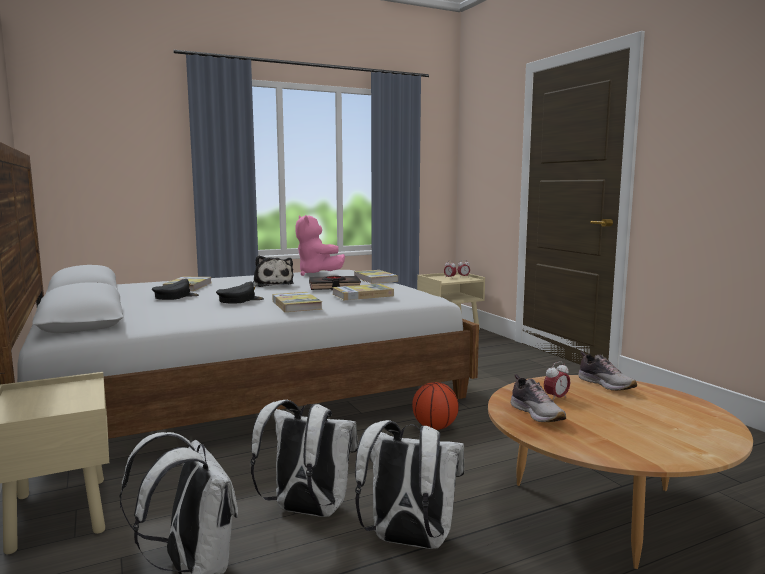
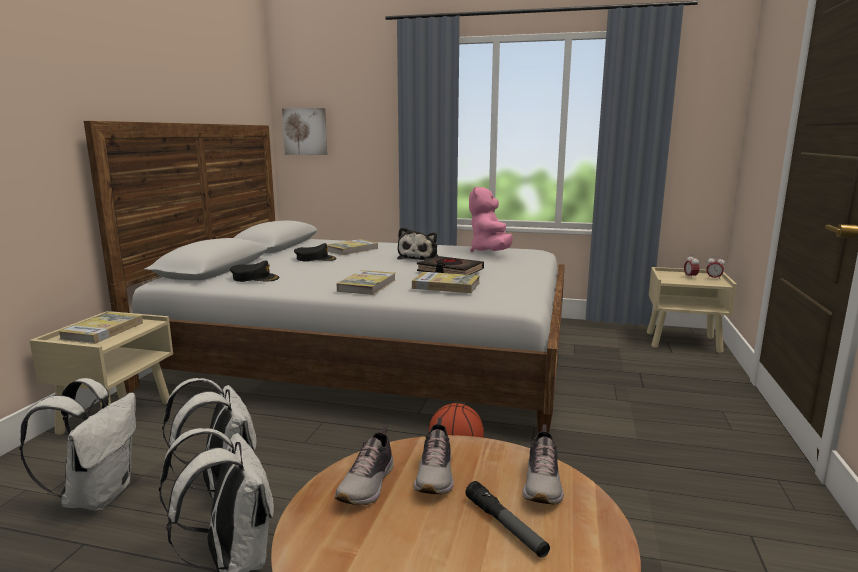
camera: 40 degrees right, 5 degrees up
(67, 164) = (305, 131): none -> picture
(240, 300) = (342, 271): black cap -> black cap (255, 278)
(375, 279) = (525, 267): book -> book (103, 331)
(556, 398) = (436, 475): alarm clock -> shoe
(632, 404) = (505, 526): none -> flashlight

